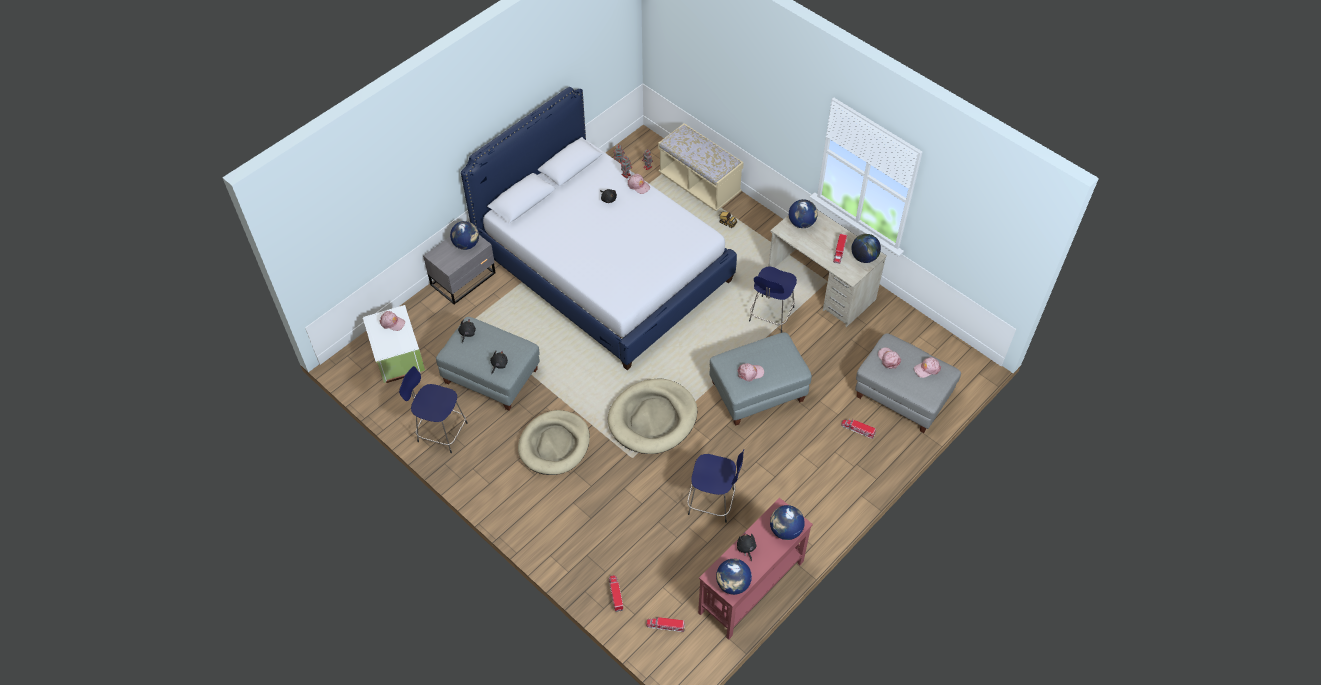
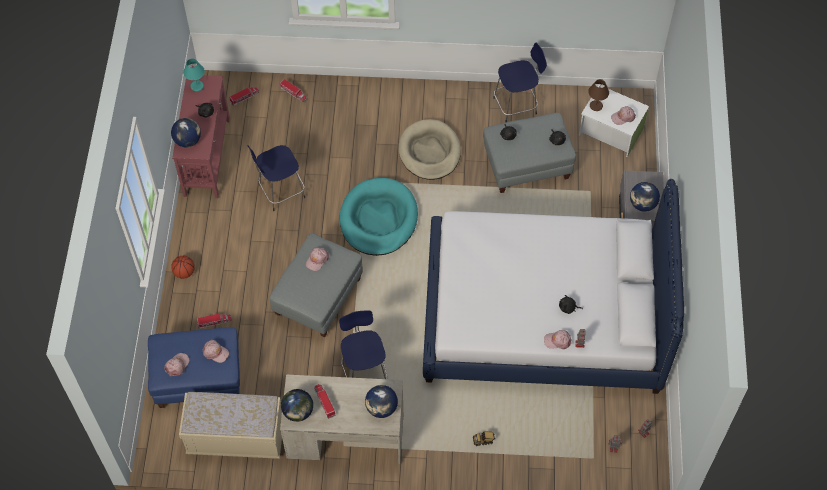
camera: 140 degrees right, 5 degrees up
(400, 346) = (596, 106): none -> brown table lamp
(652, 418) = (378, 219): beige dog bed -> turquoise dog bed
(699, 184) = (548, 465): beige bench -> beige bench (236, 438)
(733, 584) = (196, 86): globe -> turquoise table lamp
(853, 489) = (184, 272): none -> basketball
(902, 396) = (198, 378): grey ottoman -> blue ottoman

